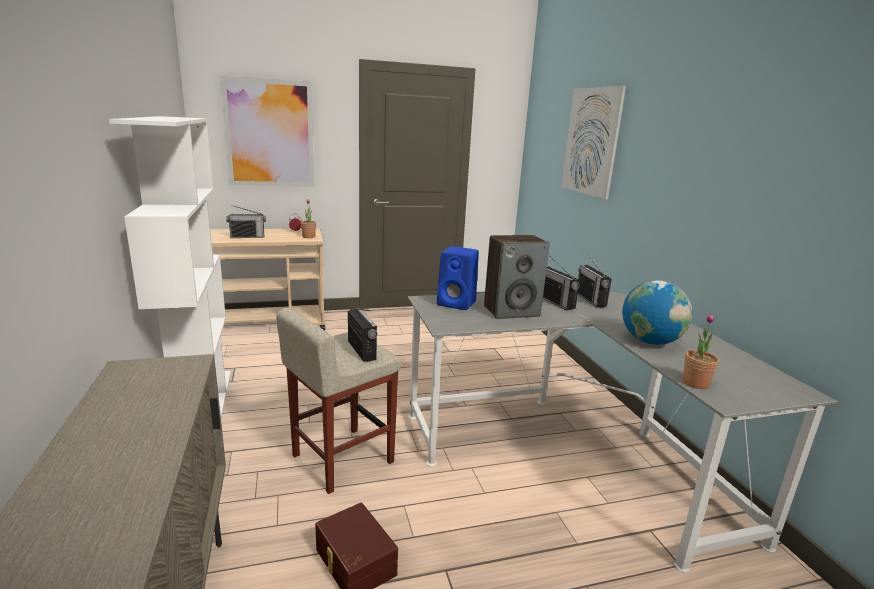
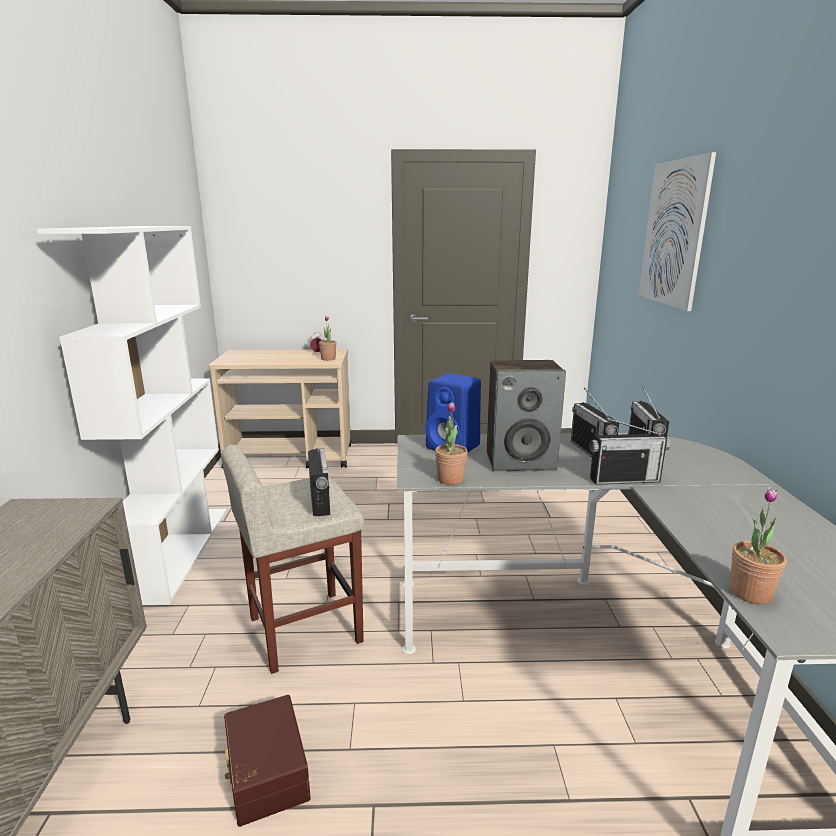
camera: 15 degrees right, 0 degrees up
(247, 237) = (262, 358): radio -> radio (624, 480)
(270, 134) = (291, 242): picture -> none
(469, 326) = (450, 479): none -> potted plant
(650, 341) = (706, 518): globe -> none

